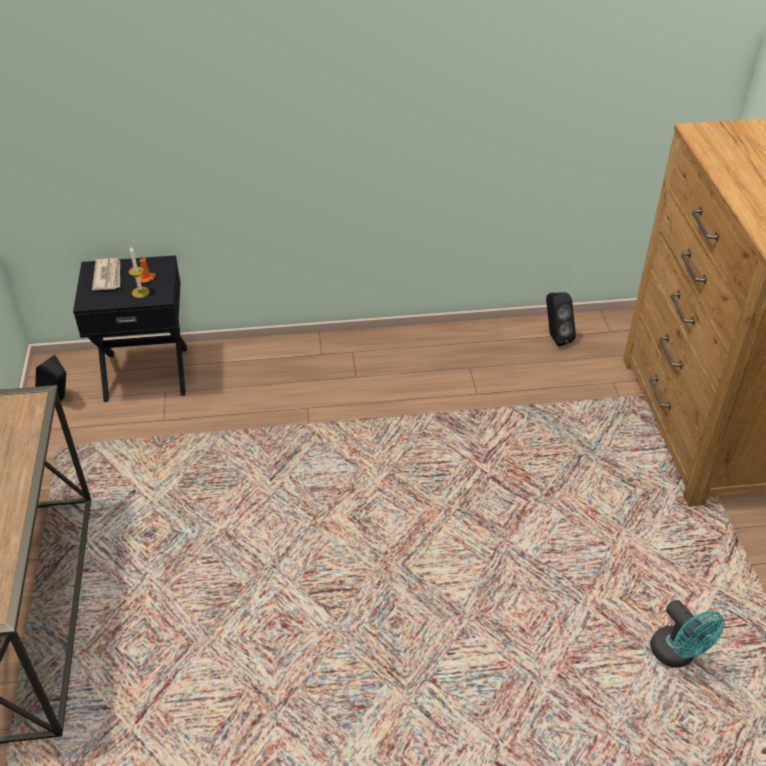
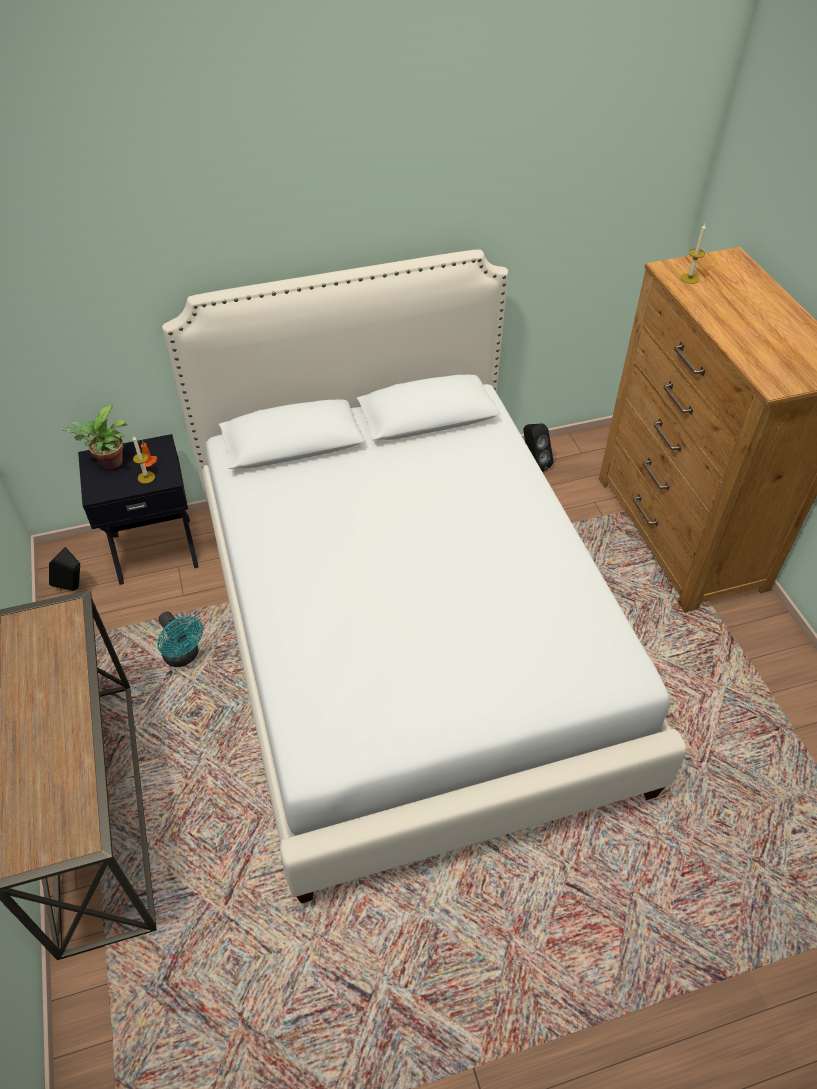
camera: 10 degrees left, 5 degrees up
(108, 276) = (109, 464): newspaper -> potted plant
(383, 491) = (408, 637): none -> white bed
(678, 655) = (703, 754): turquoise fan -> turquoise fan (184, 656)
(718, 142) = (690, 278): none -> candle

